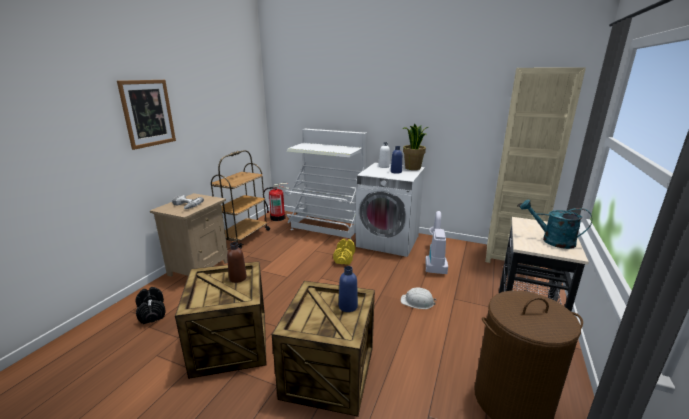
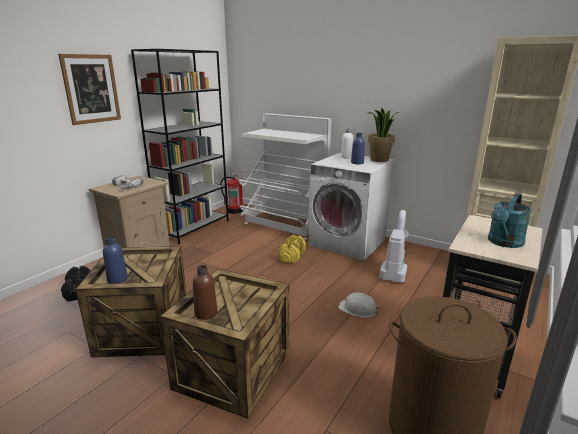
camera: 10 degrees right, 0 degrees up
(238, 278) = (153, 260): brown bottle -> brown bottle (206, 313)
(244, 238) = (194, 228): brown cart -> grey bookcase
(348, 306) = (253, 298): blue bottle -> blue bottle (117, 279)
(552, 240) = (503, 243): turquoise watering can -> turquoise watering can turned 90 degrees counterclockwise

